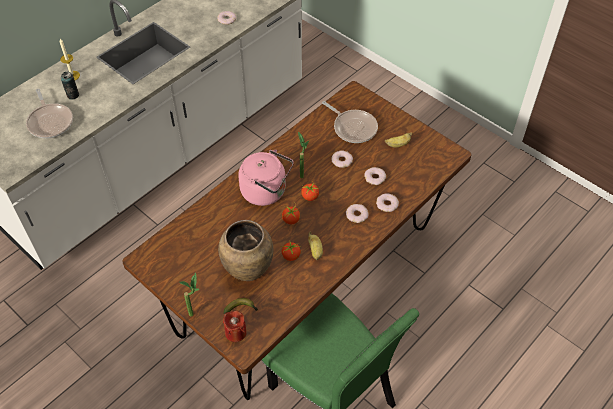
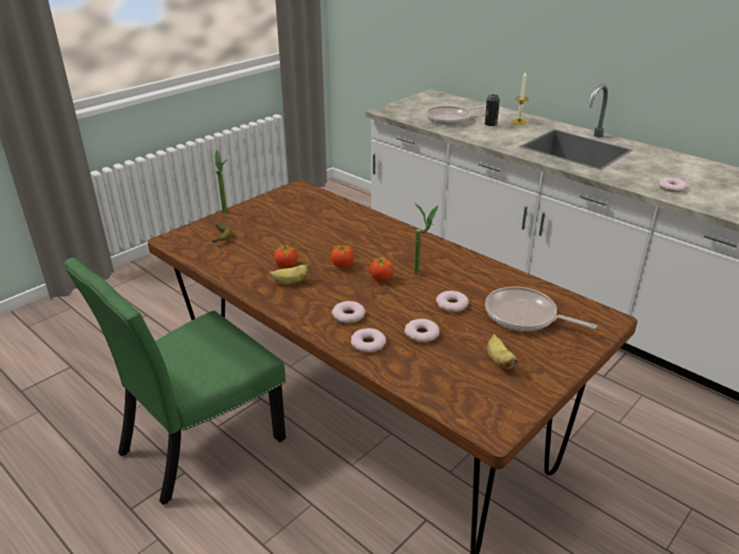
camera: 90 degrees right, 20 degrees down
(235, 332) = (193, 235): red candle -> none
(248, 271) = (271, 240): brown vase -> none
(266, 192) = (388, 248): pink kettle -> none
(353, 127) = (524, 316): frying pan -> frying pan turned 75 degrees clockwise

